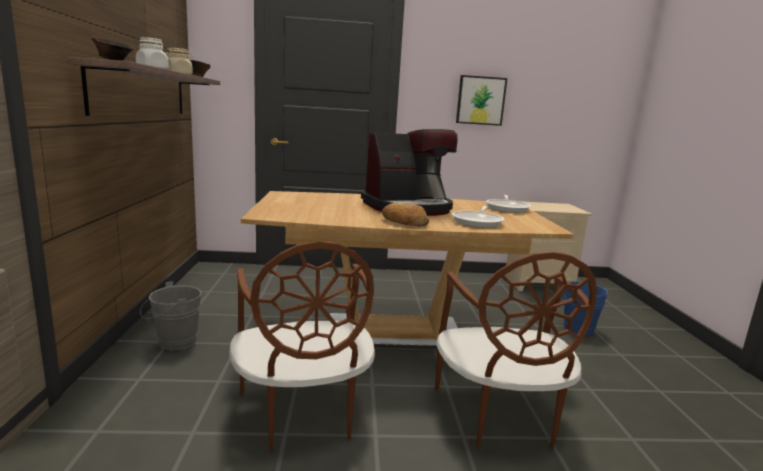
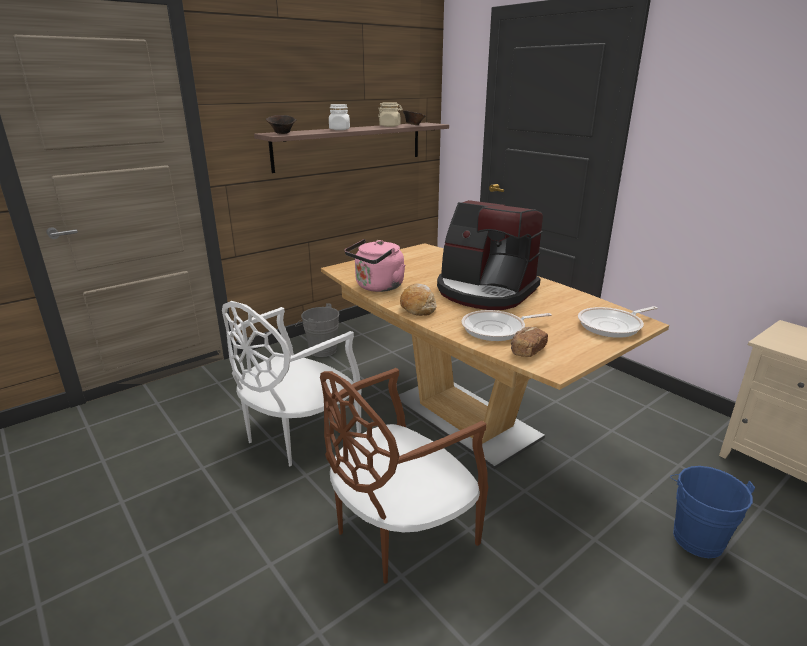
camera: 55 degrees right, 10 degrees up
(303, 414) = (297, 434): brown chair -> white chair
(338, 219) = (377, 287): none -> pink kettle
(480, 100) = (748, 151): picture -> none
(520, 226) = (527, 351): none -> bread

